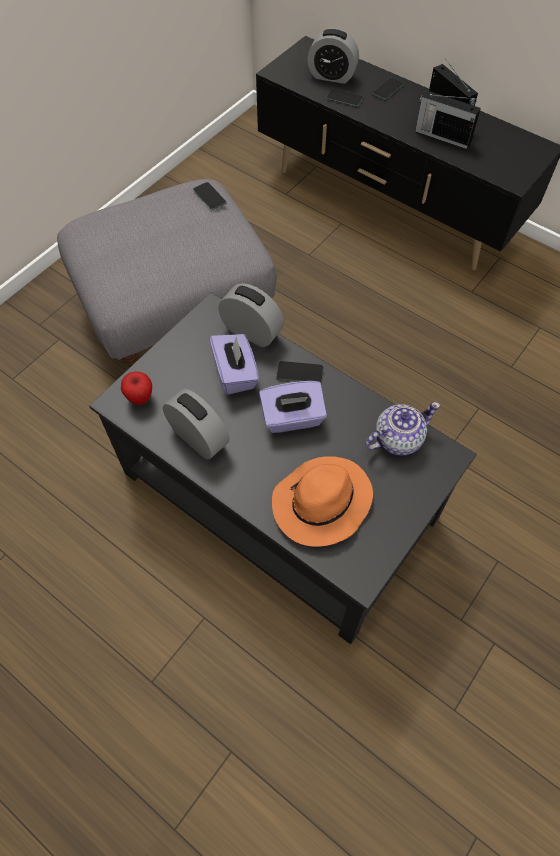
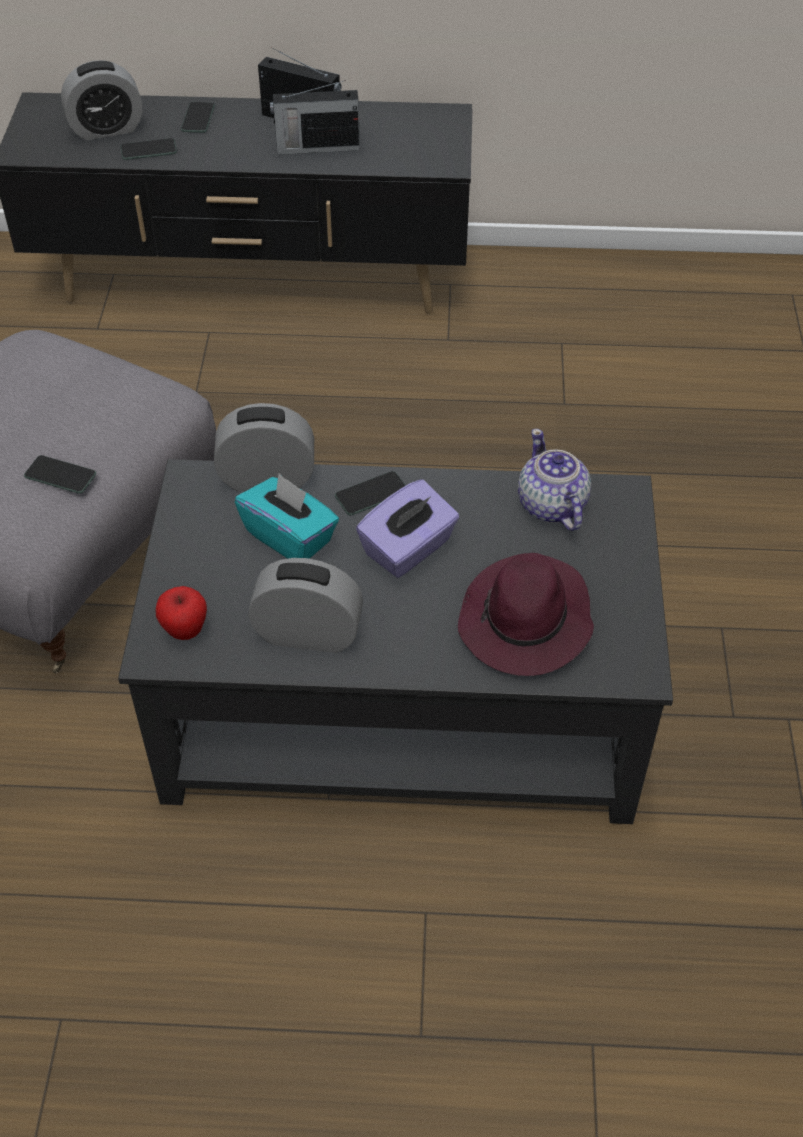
camera: 35 degrees left, 10 degrees down
(209, 196) = (50, 349): phone -> phone (60, 475)
(235, 374) = (290, 537): purple tissue box -> turquoise tissue box
(321, 504) = (525, 622): orange hat -> purple hat
(397, 439) = (551, 506): teapot -> teapot turned 45 degrees counterclockwise

